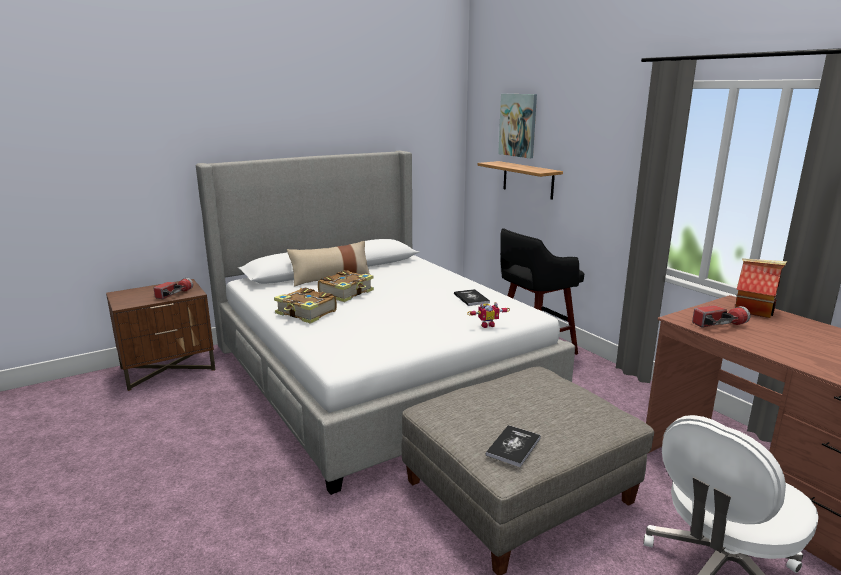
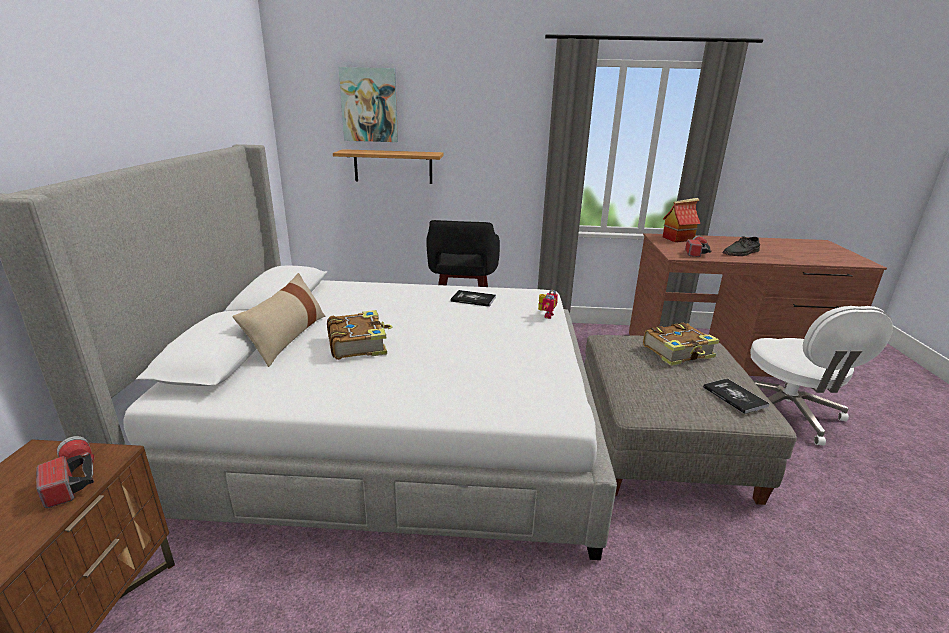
camera: 55 degrees left, 5 degrees up
(306, 313) = (383, 387): book -> book (678, 352)
(785, 345) = (741, 253): none -> grey shoe

